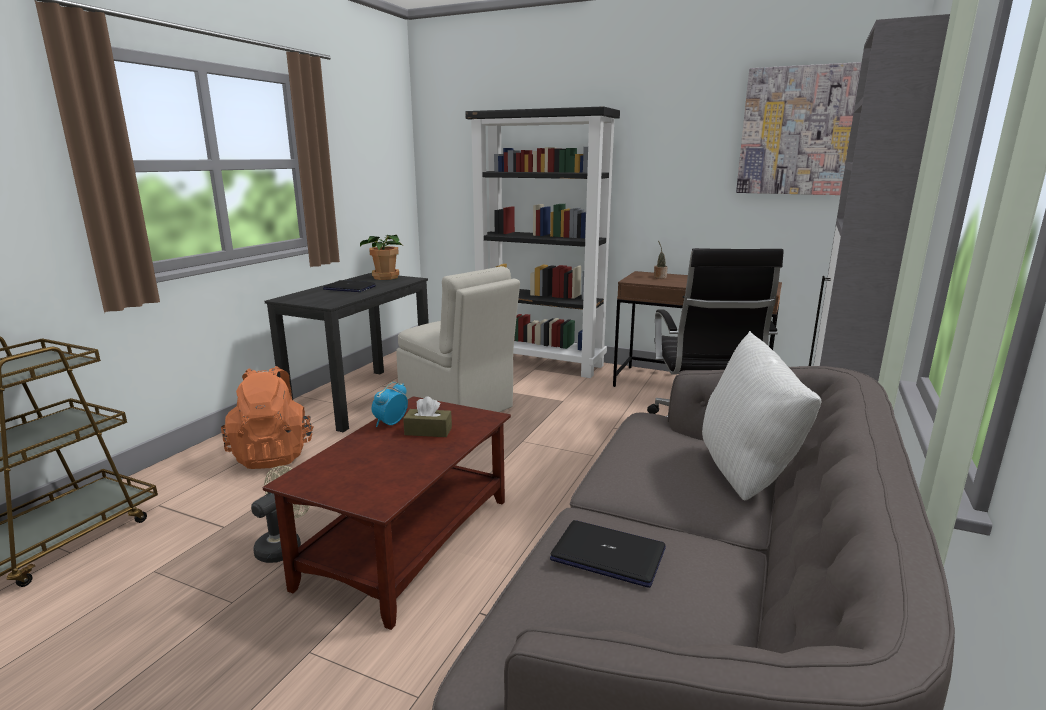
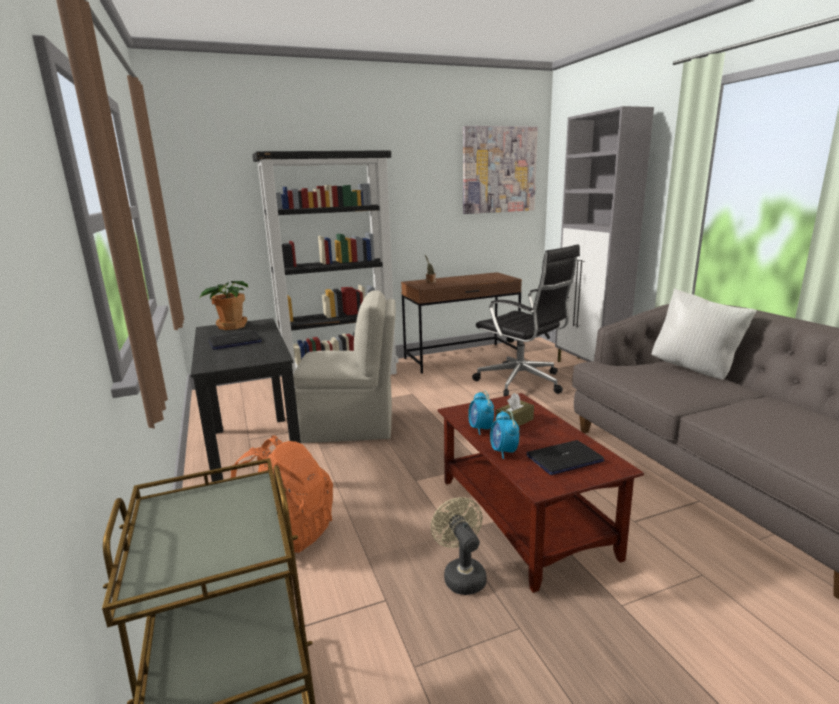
camera: 45 degrees left, 0 degrees up
(351, 446) = (503, 452): none -> alarm clock
(609, 554) = (762, 420): laptop -> laptop (564, 458)

